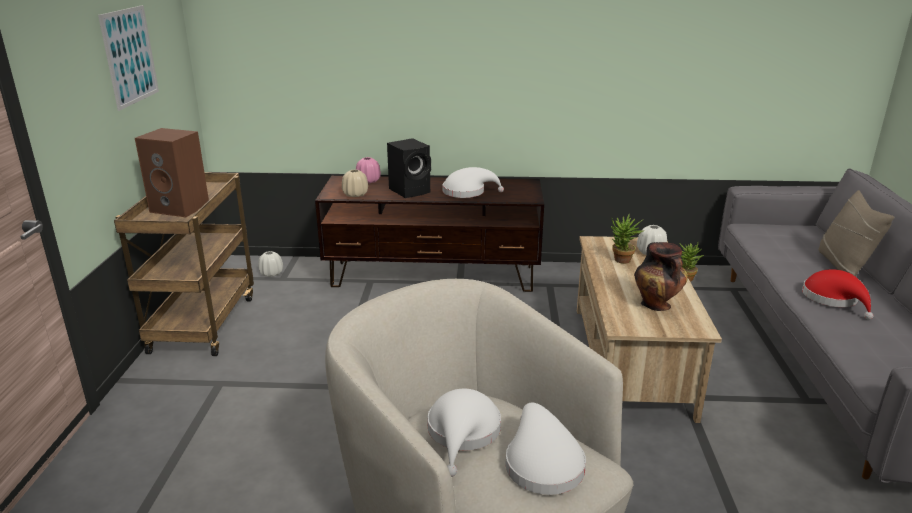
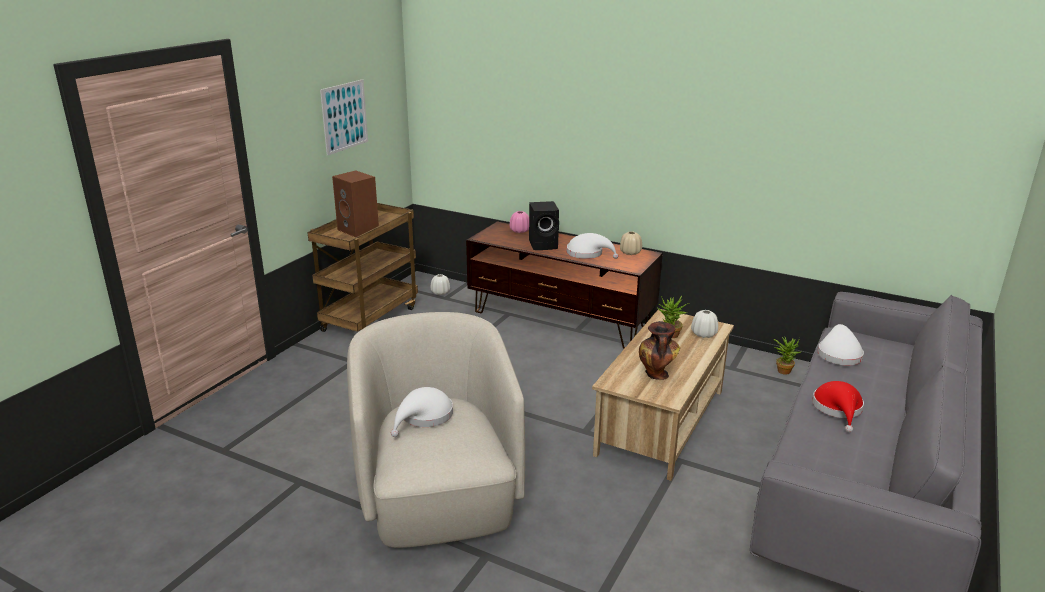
camera: 25 degrees right, 0 degrees up
(355, 194) = (499, 240): beige vase -> beige vase (630, 252)
(541, 463) = (454, 446): white hat -> white hat (838, 354)
(843, 266) = (892, 386): beige pillow -> none

